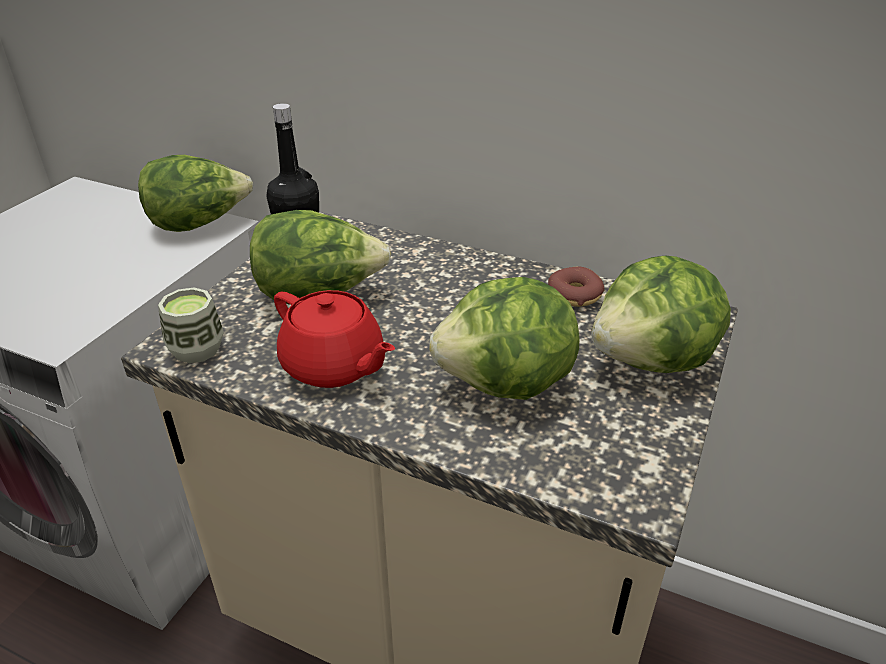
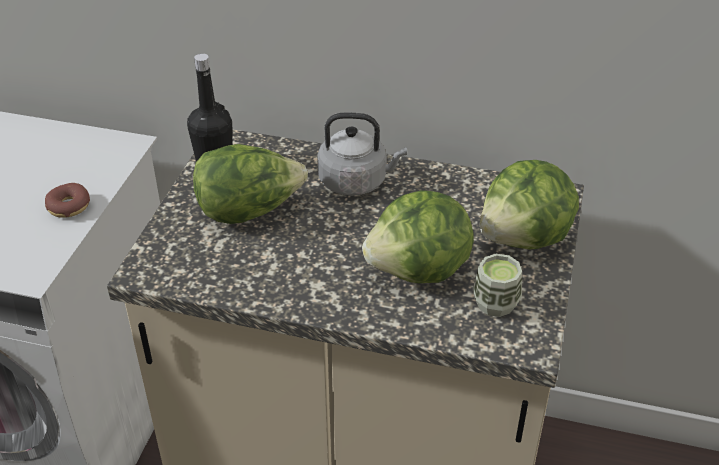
camera: 10 degrees left, 5 degrees up
(197, 349) = (167, 271): cup -> cup (495, 303)
(199, 224) = (103, 146): lettuce -> none
(334, 366) = (283, 272): red teapot -> none
(455, 278) = (356, 182): none -> grey kettle
(574, 295) = (456, 187): donut -> donut (69, 206)

